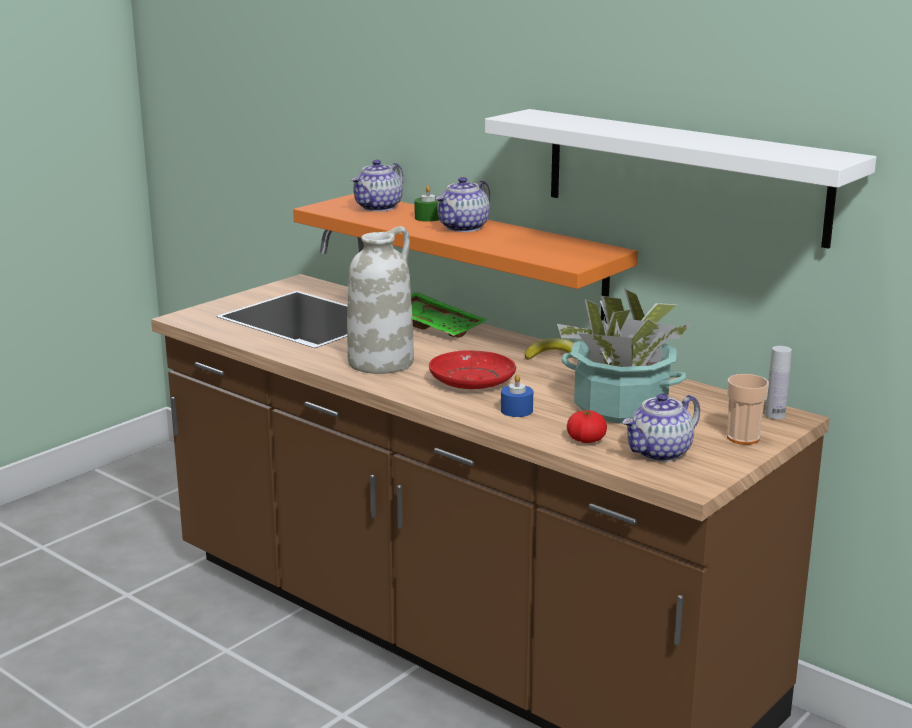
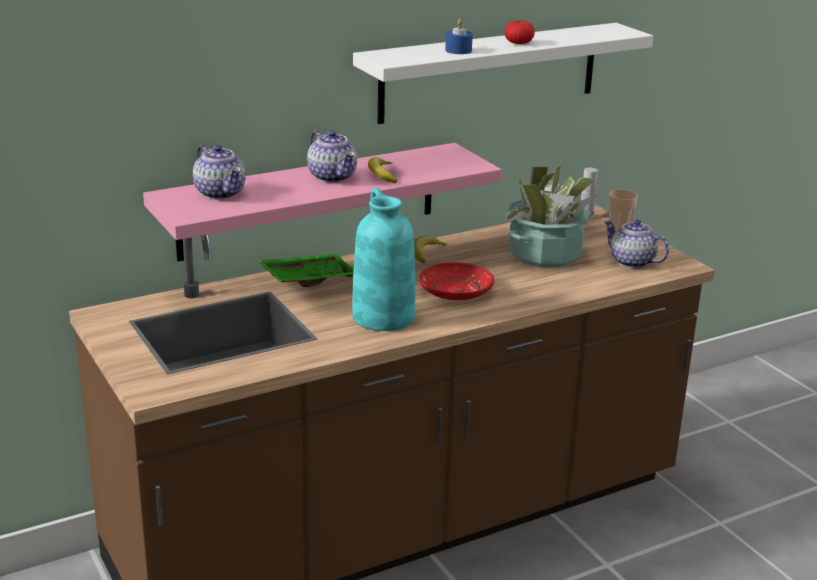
camera: 70 degrees left, 5 degrees up
(381, 362) = (382, 317): white vase -> turquoise vase
(428, 218) = (283, 182): green candle -> none
(485, 257) = (309, 201): orange shelf -> pink shelf
(492, 239) = (382, 175): none -> banana
(516, 410) = (529, 288): blue candle -> blue candle (458, 50)
(586, 440) = (598, 278): tomato -> tomato (518, 43)
(660, 453) = (631, 262): teapot -> teapot turned 150 degrees clockwise

